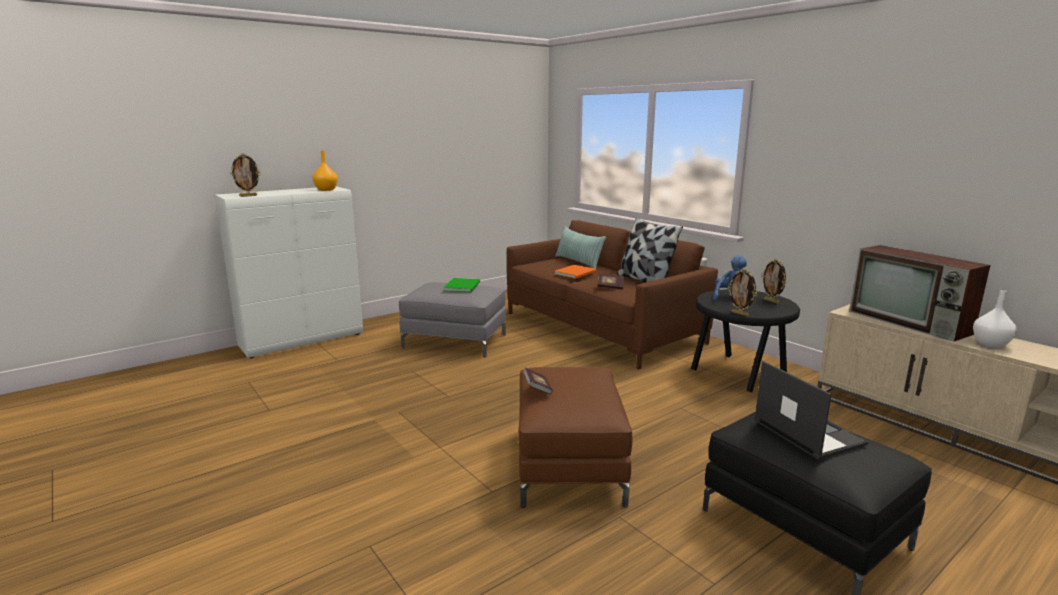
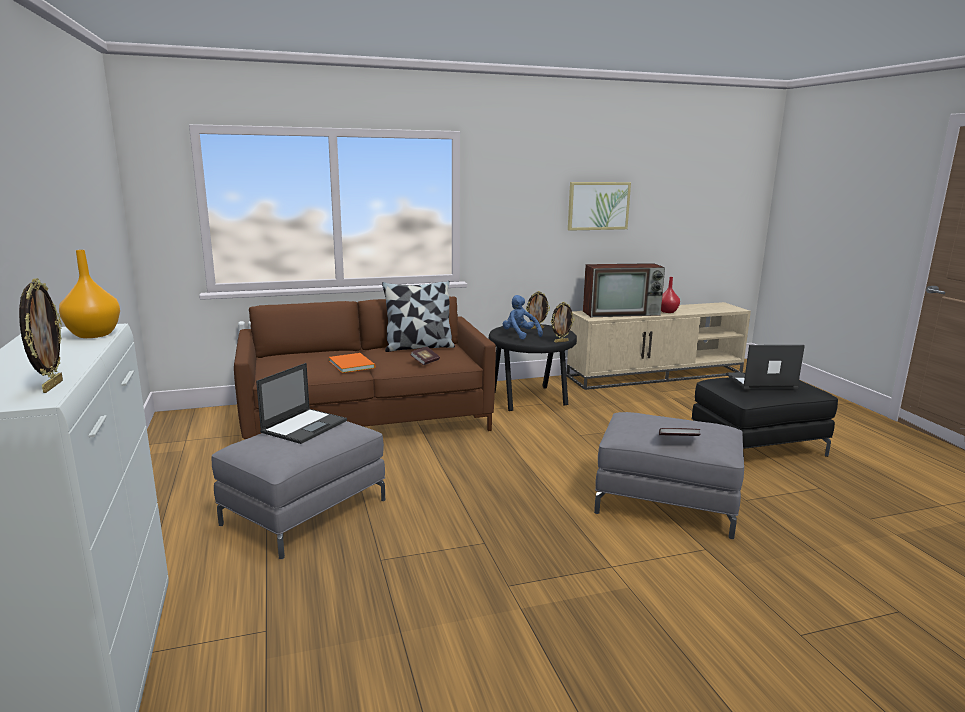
camera: 70 degrees left, 0 degrees up
(463, 286) = (305, 426): green book -> laptop
(569, 465) = (666, 503): brown ottoman -> grey ottoman
(578, 262) = (306, 355): pillow -> none
(921, 169) = (598, 206): none -> picture
(989, 344) = (667, 311): white vase -> red vase

